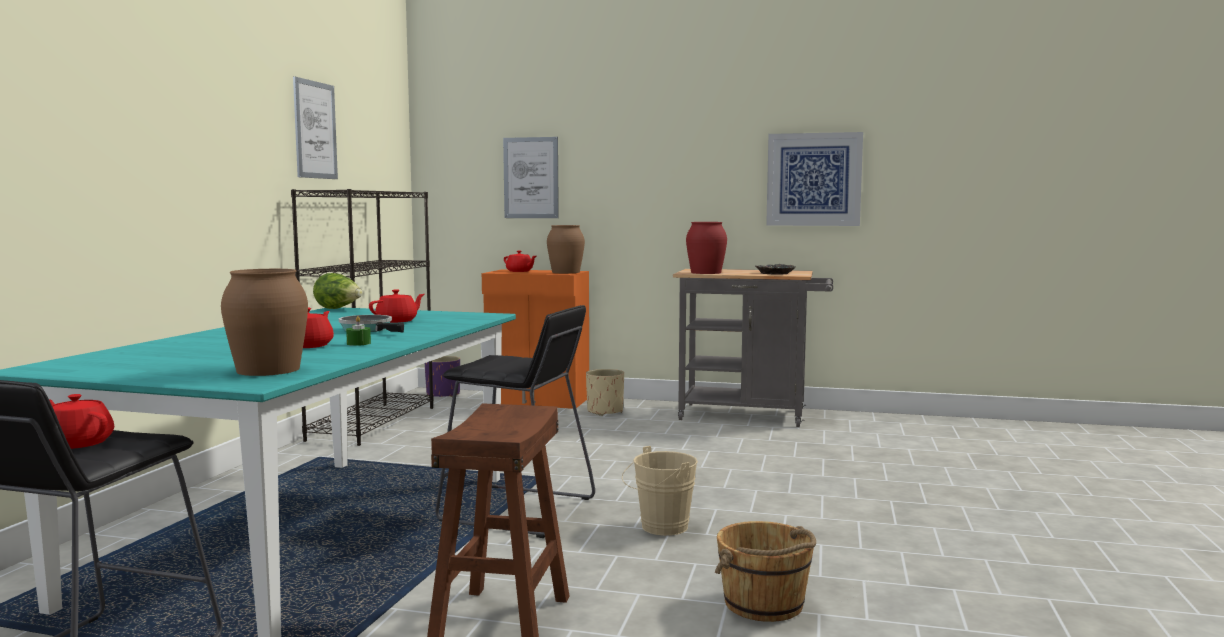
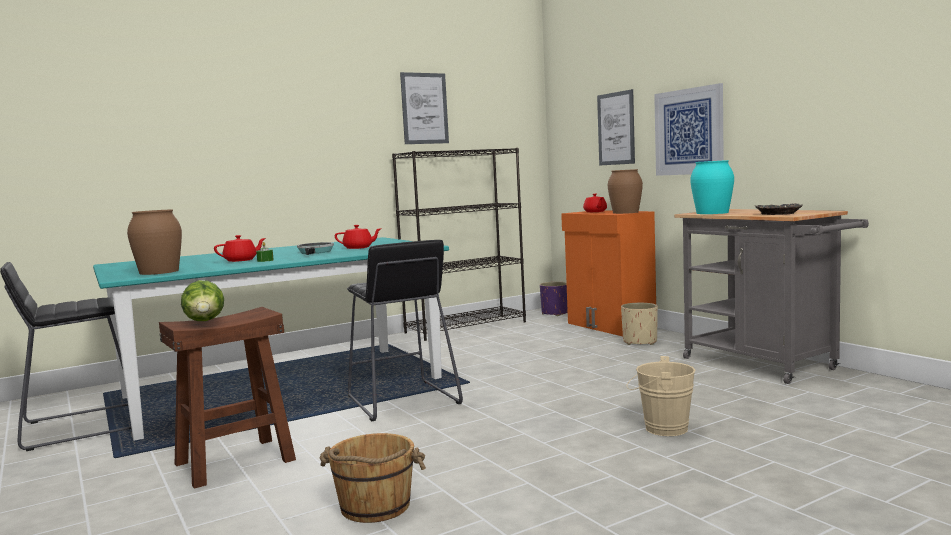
camera: 45 degrees right, 0 degrees up
(77, 443) = (75, 303): red teapot -> none
(338, 309) = (377, 238): lettuce -> lettuce (205, 322)
(660, 528) = (451, 435): beige bucket -> beige bucket (661, 428)
(705, 272) = (712, 213): red vase -> turquoise vase
(813, 179) = (853, 105): picture -> picture (689, 132)

